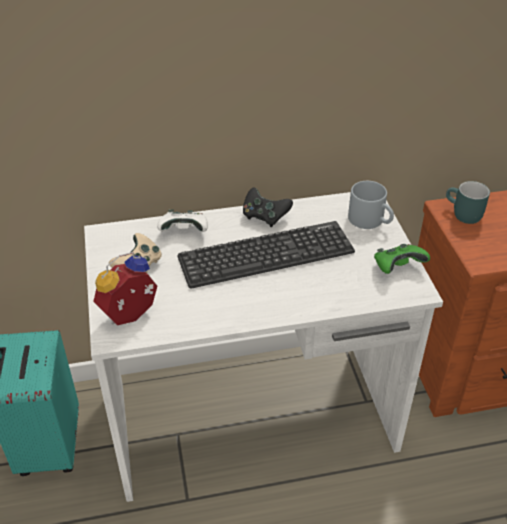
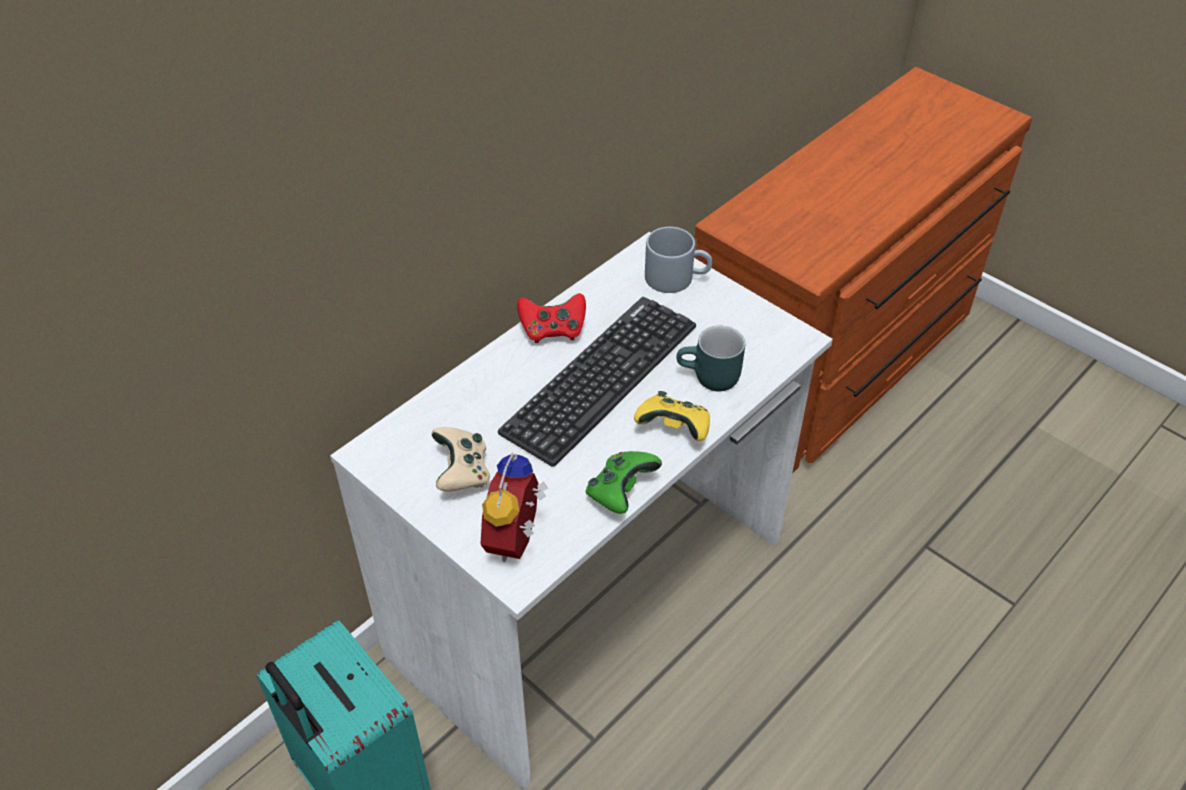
camera: 35 degrees left, 5 degrees up
(184, 232) = (473, 398): white game controller -> none
(265, 216) = (552, 330): black game controller -> red game controller
(282, 304) = (674, 429): none -> yellow game controller
(397, 267) = (755, 322): green game controller -> green game controller (620, 492)
(462, 215) = (749, 224): turquoise mug -> turquoise mug (709, 379)

